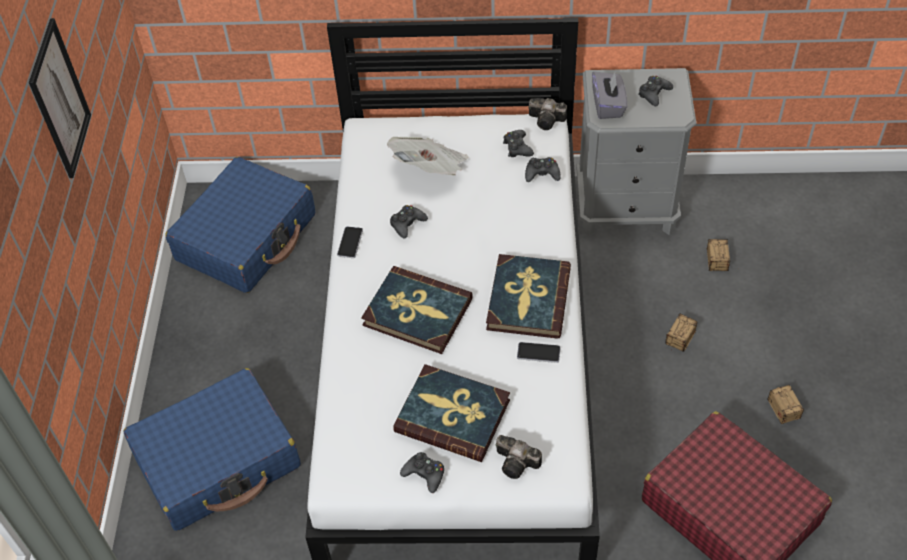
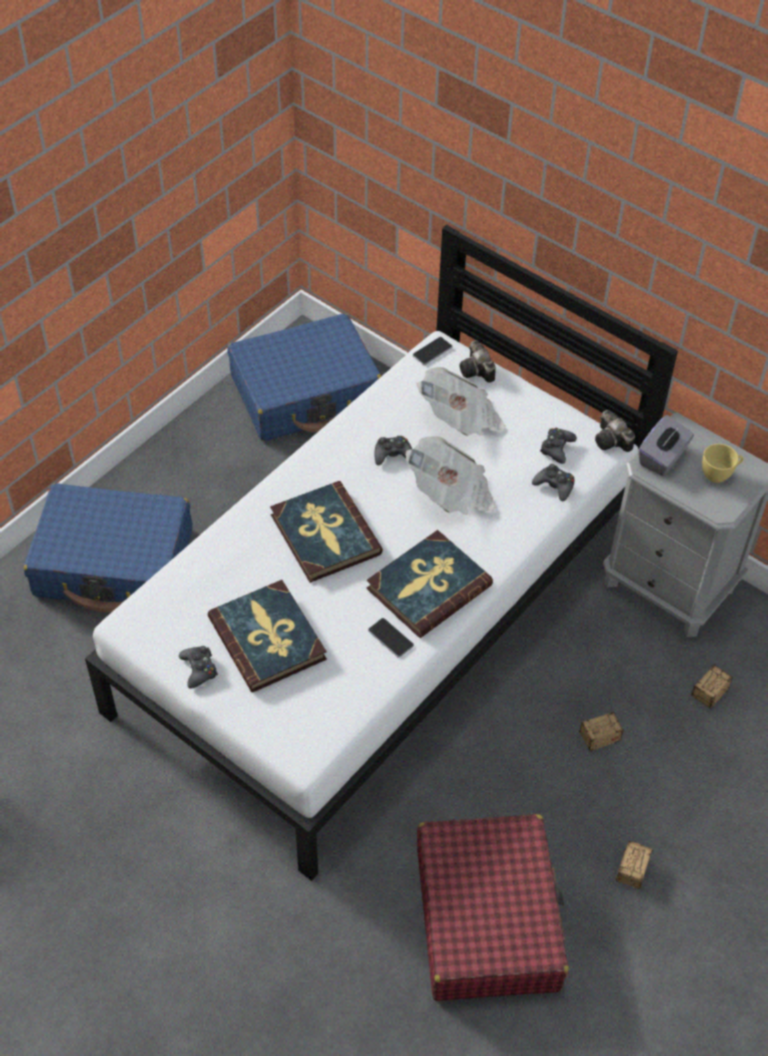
camera: 35 degrees right, 0 degrees up
(60, 99) = (118, 160): picture -> none
(350, 243) = (330, 439): phone -> phone (432, 351)
(478, 224) = (451, 494): none -> newspaper
(518, 463) = (280, 715): camera -> camera (477, 371)
(654, 94) = (719, 474): black game controller -> yellow cup

